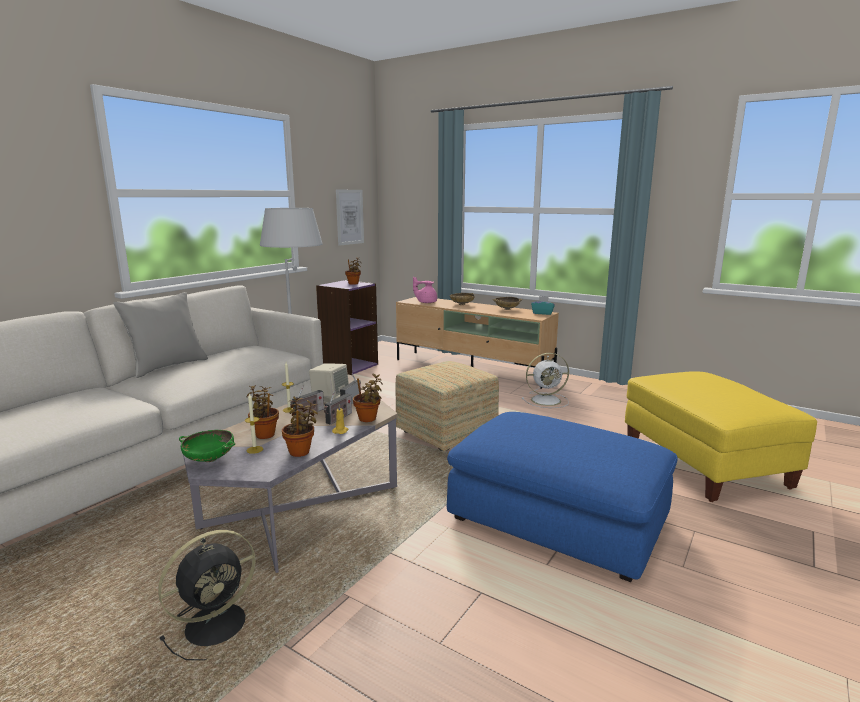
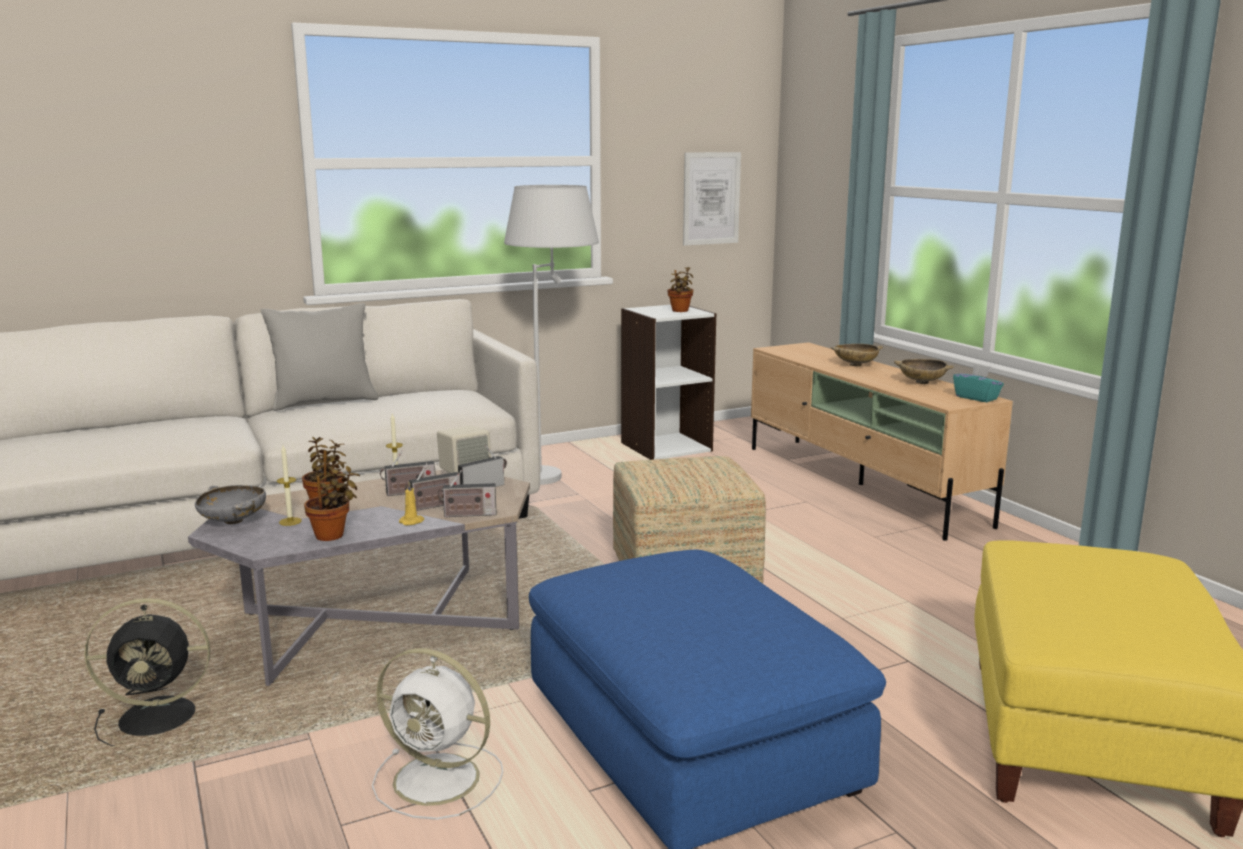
camera: 30 degrees right, 0 degrees up
(209, 459) = (233, 521): green bowl -> grey bowl
(349, 366) = (666, 446): purple bookcase -> white bookcase
(368, 419) = (467, 515): potted plant -> radio
(426, 302) = (800, 354): pink teapot -> none
(547, 400) = (927, 562): white fan -> white fan (440, 780)

